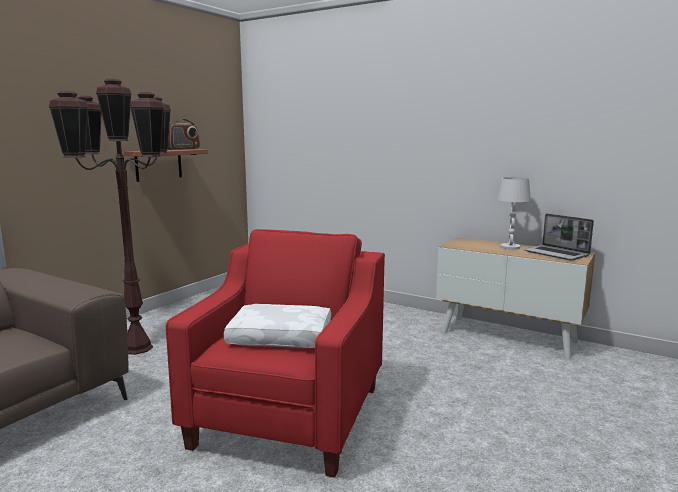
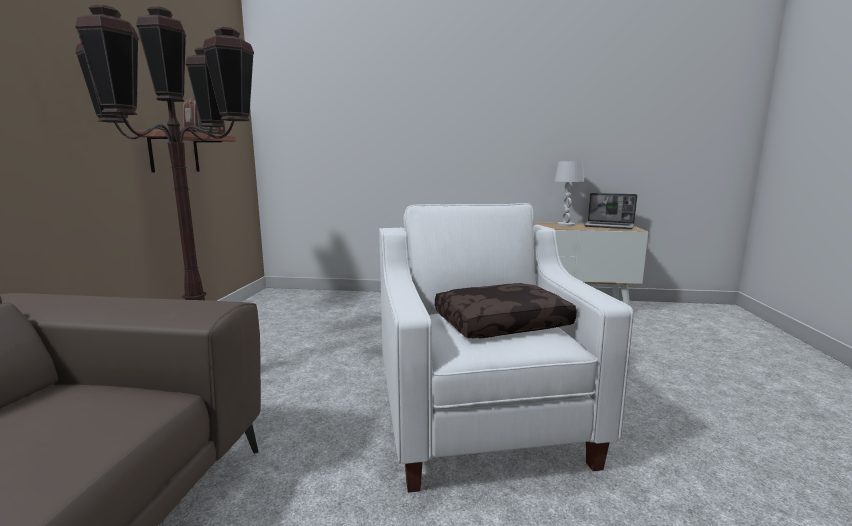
camera: 25 degrees left, 0 degrees up
(281, 337) = (501, 323): white pillow -> brown pillow
(290, 416) = (479, 418): red armchair -> white armchair

